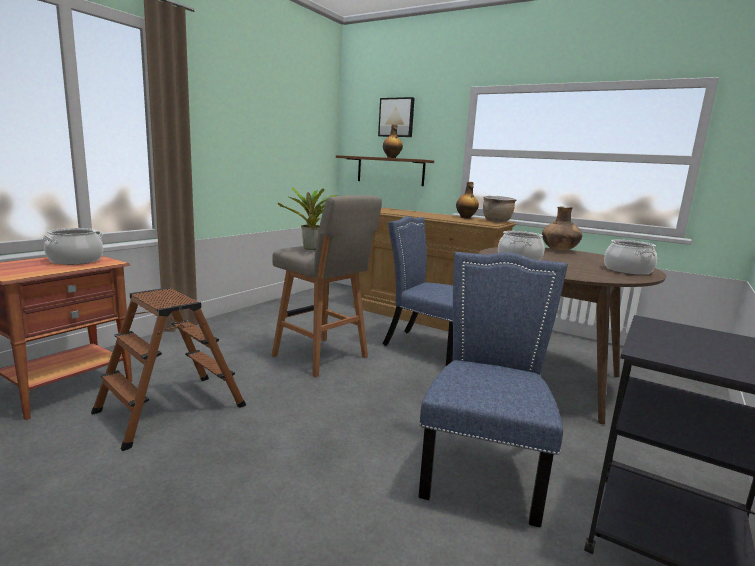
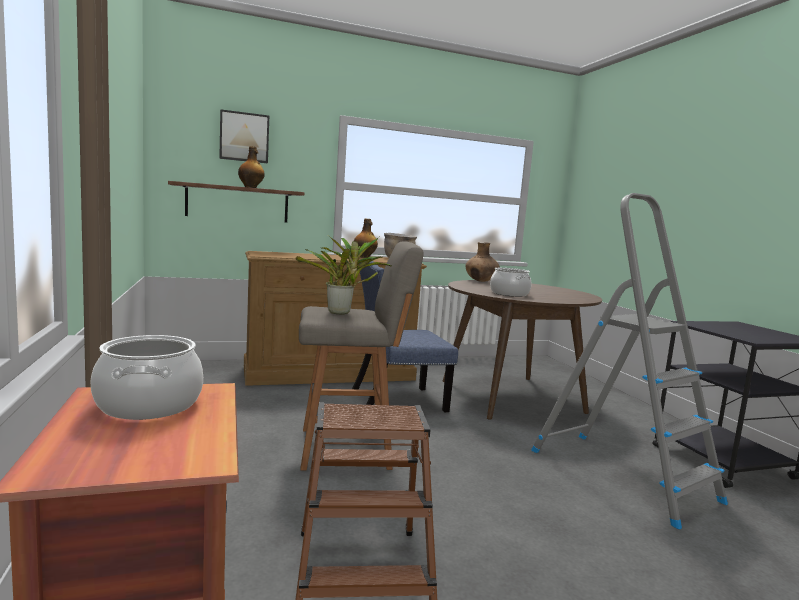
camera: 50 degrees left, 5 degrees down
(482, 471) = (622, 475): blue chair -> grey step ladder
(628, 270) = (565, 291): cooking pot -> none

